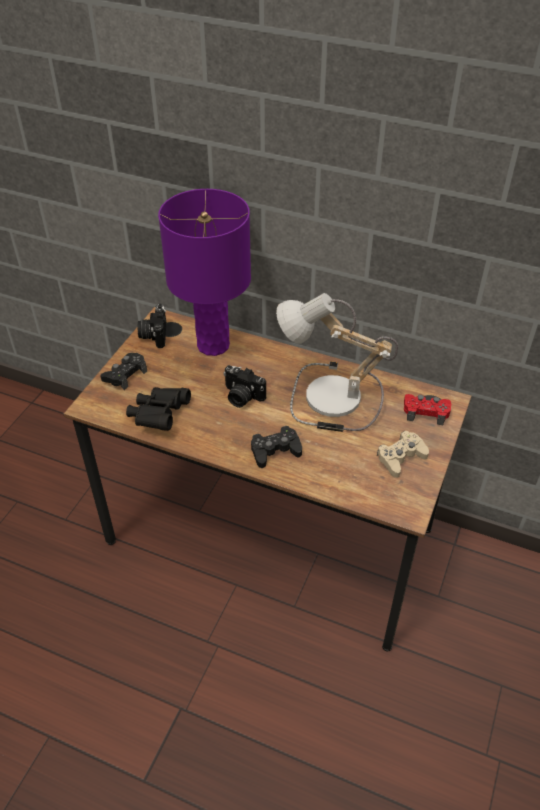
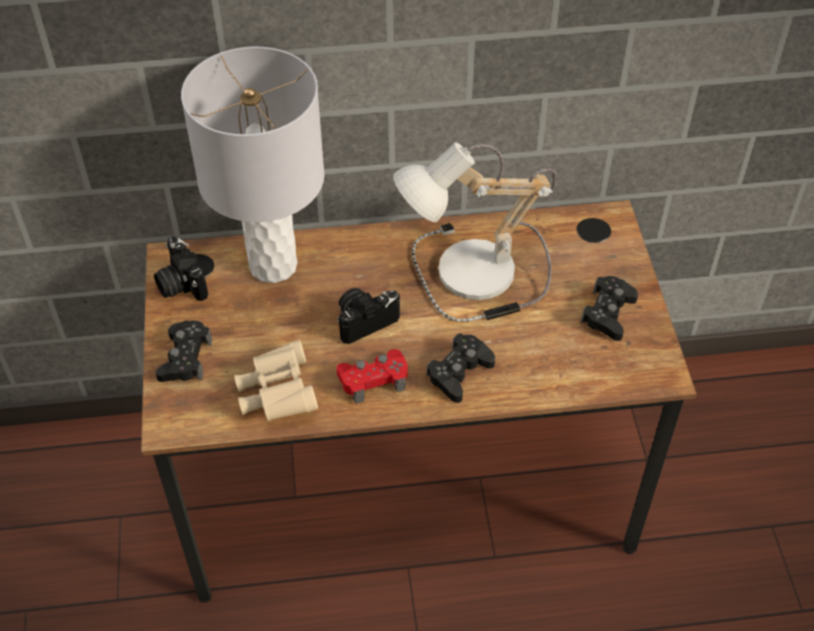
camera: 30 degrees left, 5 degrees up
(159, 416) = (277, 394): black binoculars -> beige binoculars
(213, 345) = (273, 265): purple table lamp -> grey table lamp
(241, 397) = (364, 320): camera -> camera turned 150 degrees clockwise
(401, 458) = (608, 313): beige game controller -> black game controller
(425, 412) = (595, 243): red game controller -> red game controller (373, 379)

